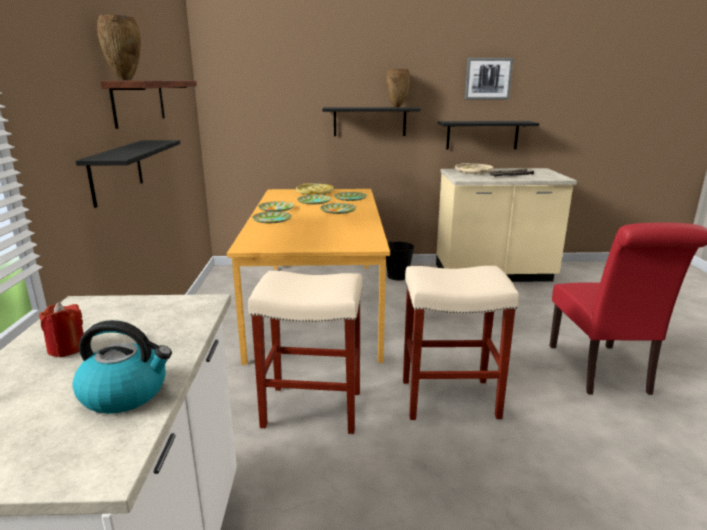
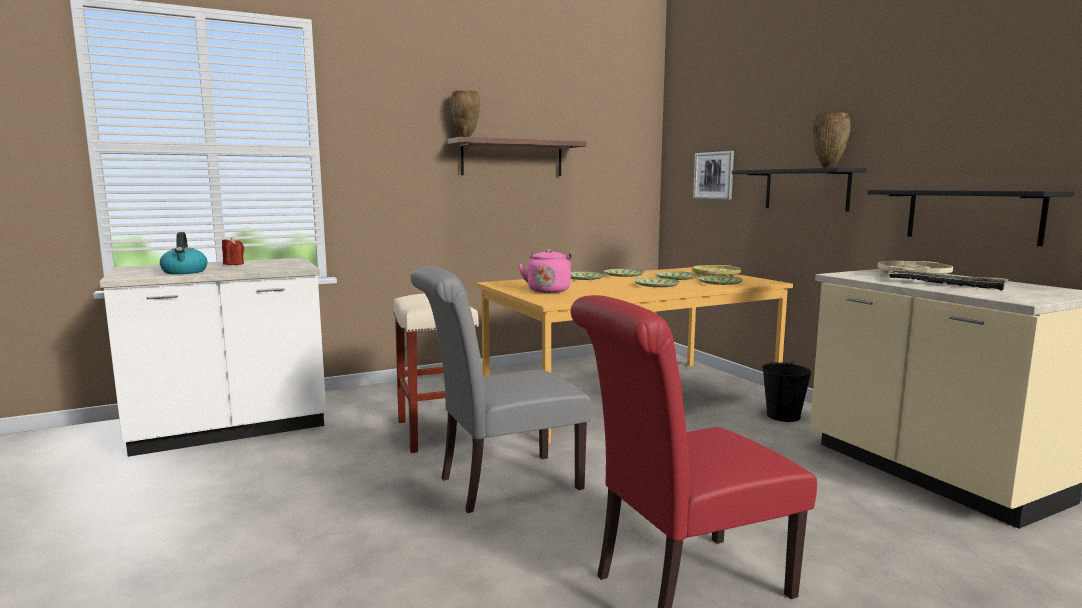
camera: 65 degrees right, 10 degrees down
(116, 171) = (451, 207): black shelf -> none
(316, 238) = (548, 290): none -> pink kettle
(448, 399) = (501, 484): beige stool -> grey chair
(488, 78) = (986, 115): picture -> picture (714, 175)

